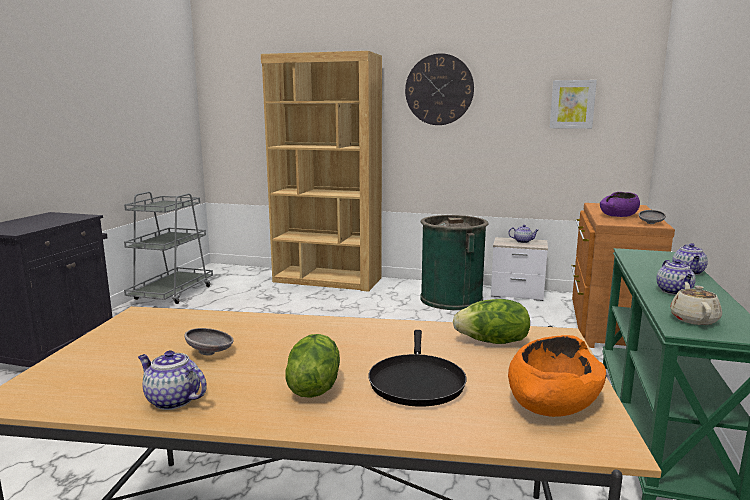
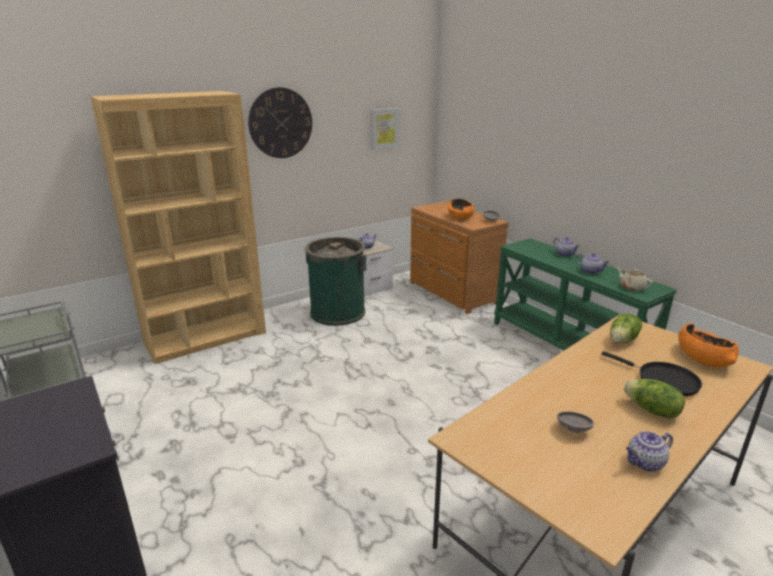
camera: 50 degrees left, 10 degrees up
(618, 215) = (460, 217): purple bowl -> orange bowl

